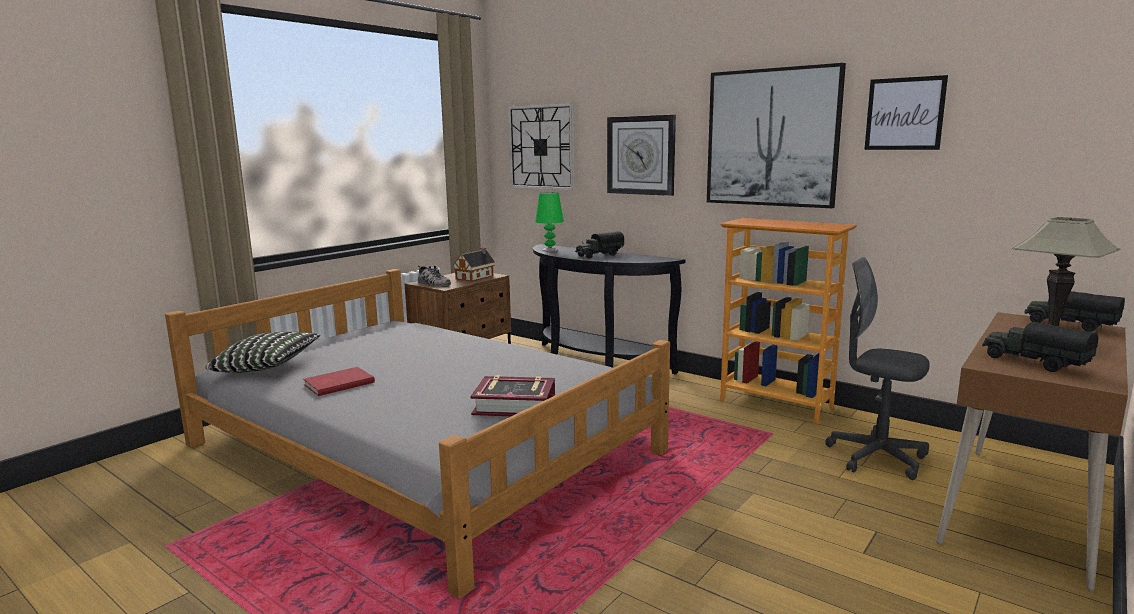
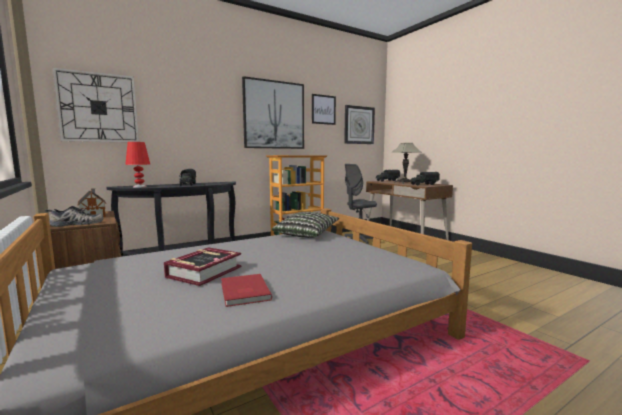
camera: 70 degrees left, 5 degrees down
(267, 367) = (117, 330): pillow -> pillow (306, 234)
(514, 405) = (350, 249): book -> book (204, 272)
(550, 250) = (139, 186): green table lamp -> red table lamp
(641, 155) = (197, 119): wall clock -> wall clock (359, 125)

